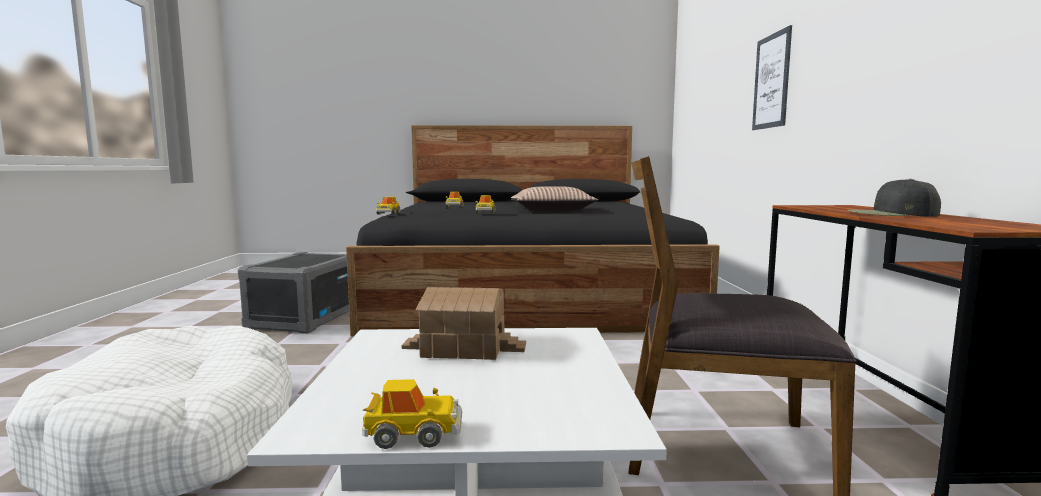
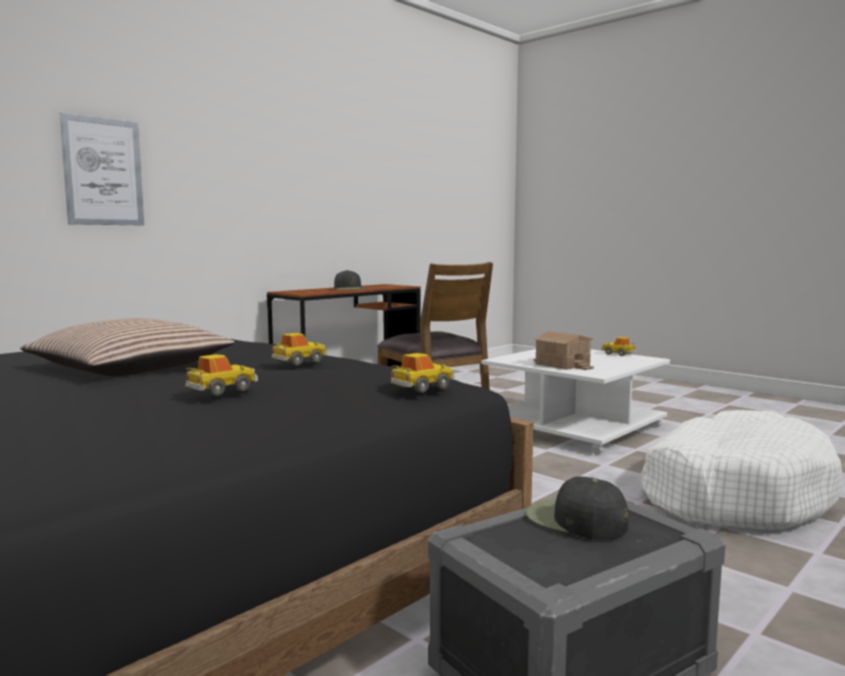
camera: 135 degrees left, 0 degrees up
(305, 262) = (575, 520): none -> black cap

